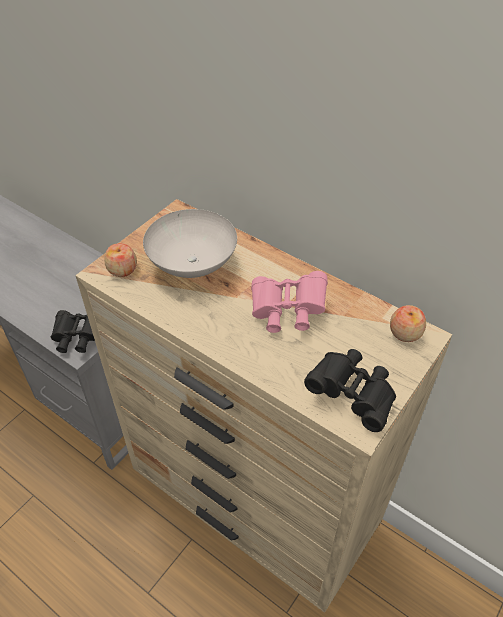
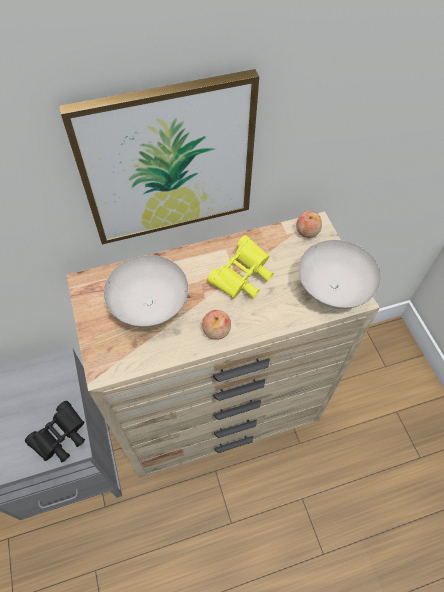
camera: 55 degrees left, 10 degrees up
(122, 269) = (113, 354): apple -> apple (216, 330)
(287, 312) = (242, 278): pink binoculars -> yellow binoculars
(288, 136) = (168, 162): none -> picture
(353, 395) = (333, 287): black binoculars -> white bowl

